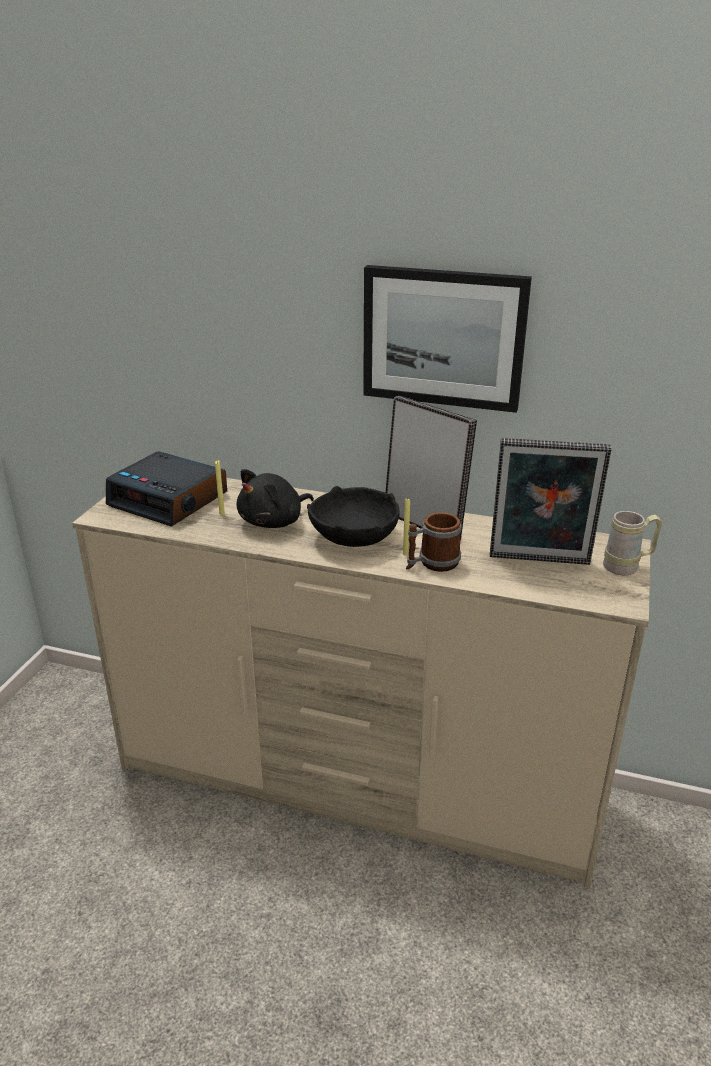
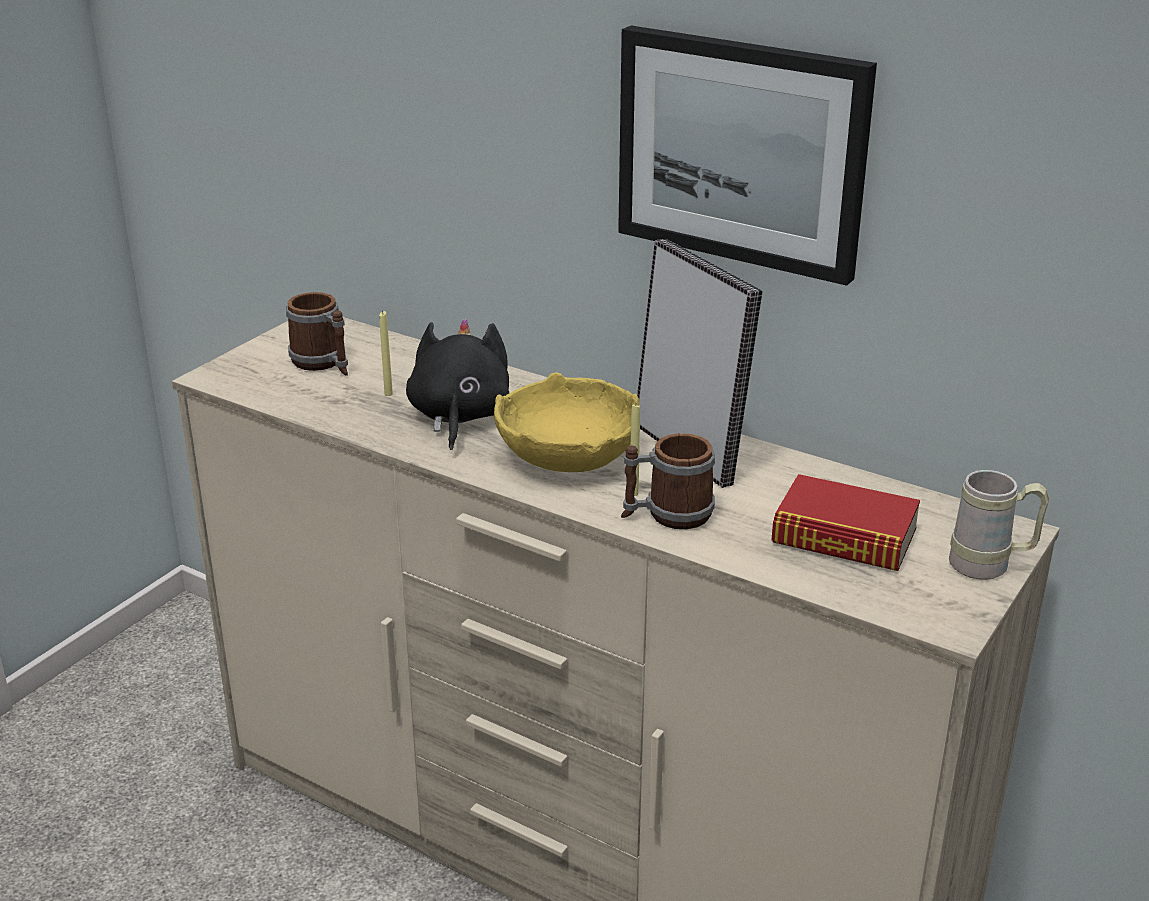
camera: 15 degrees right, 0 degrees up
(169, 499) = (323, 364): alarm clock -> mug
(274, 522) = (459, 417): black plush toy -> black plush toy turned 120 degrees clockwise
(355, 537) = (569, 457): black bowl -> yellow bowl
(539, 562) = (844, 537): picture frame -> book

